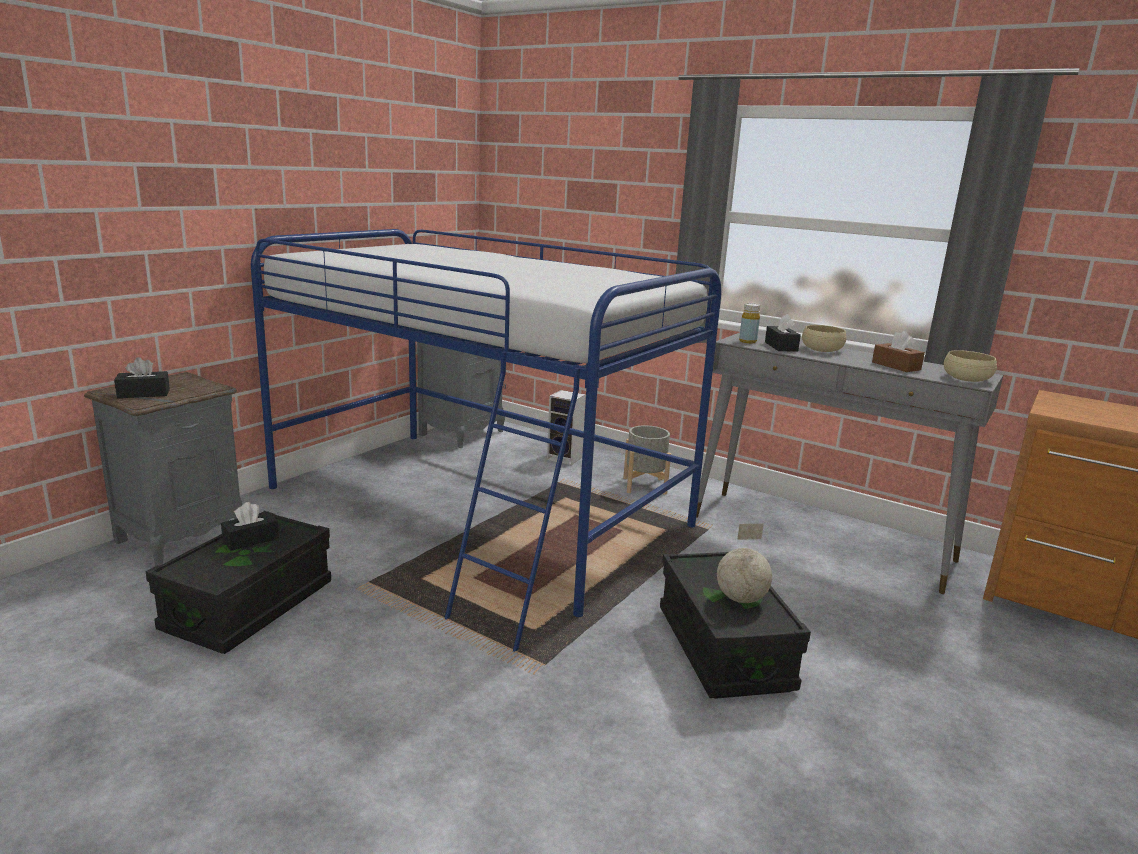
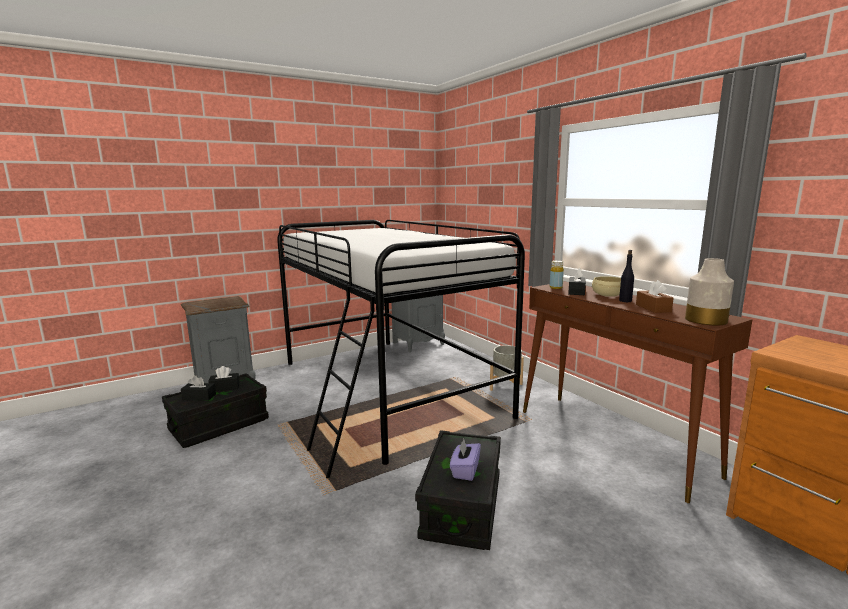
camera: 25 degrees right, 5 degrees down
(143, 393) = (203, 305): black tissue box -> black tissue box (199, 397)
(478, 509) = (386, 389): blue bed -> black bed
(566, 458) = (468, 364): speaker -> none
(741, 599) = (465, 470): globe -> purple tissue box
(821, 538) = (612, 441): grey console table -> brown console table
(853, 357) = (625, 301): none -> black bottle
(967, 378) = (706, 320): beige bowl -> beige vase

